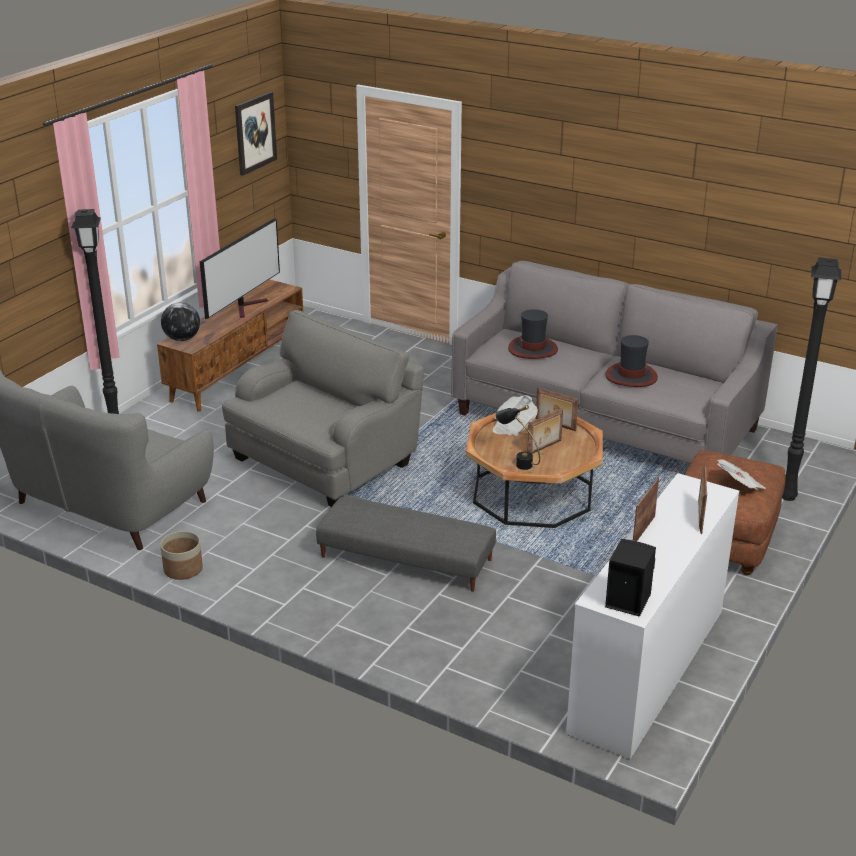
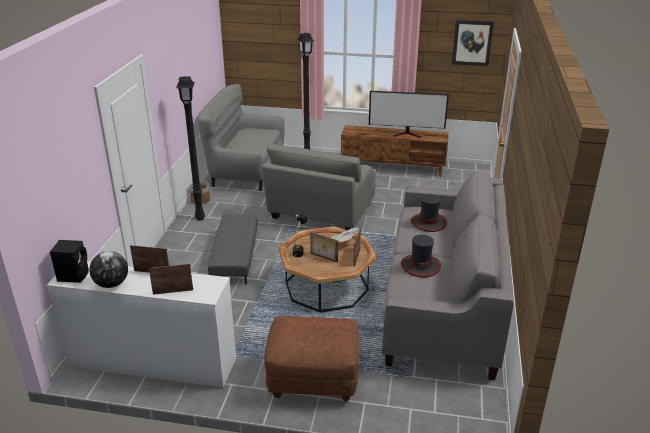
camera: 70 degrees right, 0 degrees up
(182, 339) = (355, 128): globe -> globe (111, 284)
(325, 459) = (320, 212): grey armchair -> grey armchair turned 90 degrees clockwise
(739, 486) = (301, 339): newspaper -> none
(789, 496) = (398, 410): black floor lamp -> black floor lamp (200, 218)

